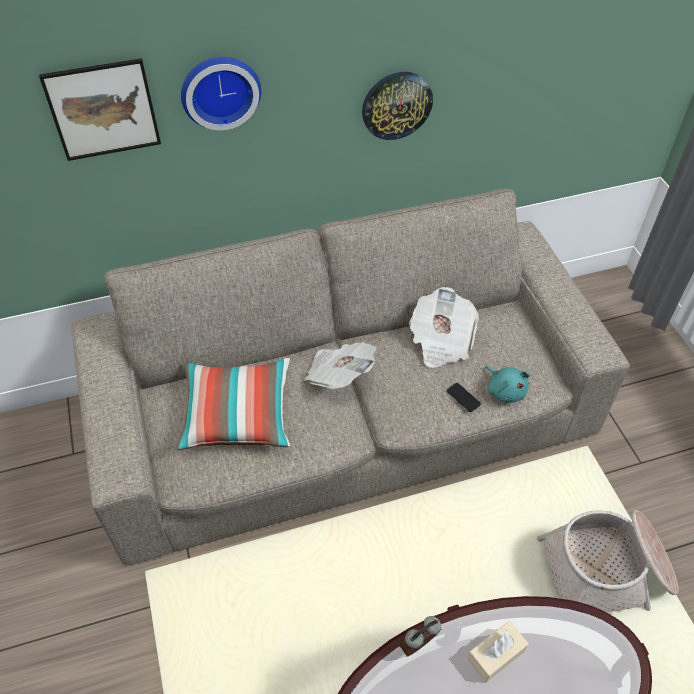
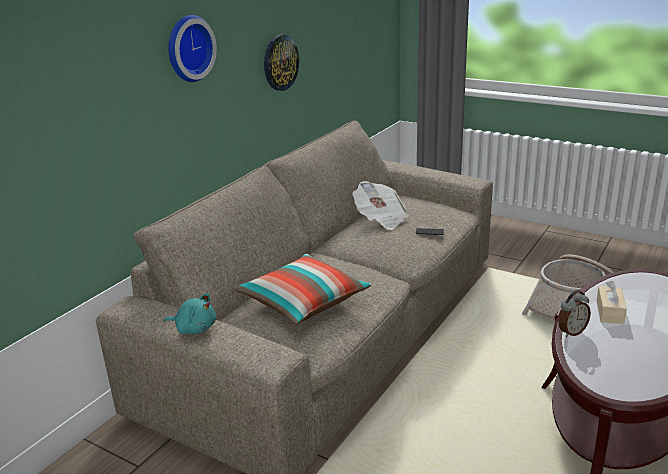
camera: 40 degrees left, 25 degrees down
(103, 110) = (117, 66): picture -> none
(339, 375) = (342, 257): newspaper -> none
(419, 646) = (571, 332): alarm clock -> alarm clock turned 135 degrees counterclockwise
(505, 390) = (445, 221): turquoise plush toy -> turquoise plush toy (194, 328)

